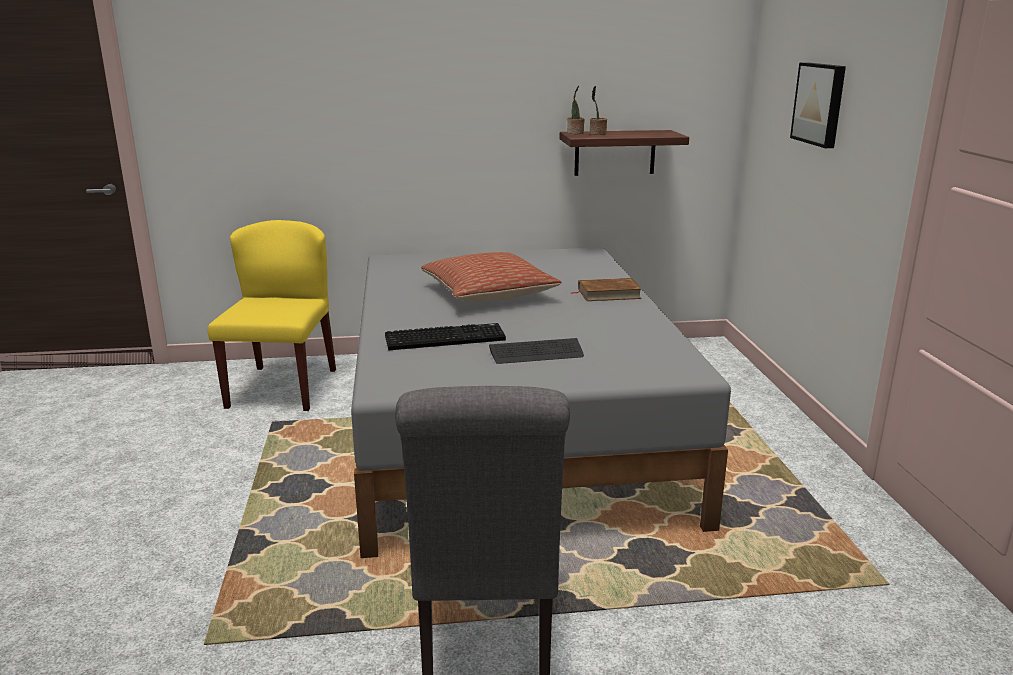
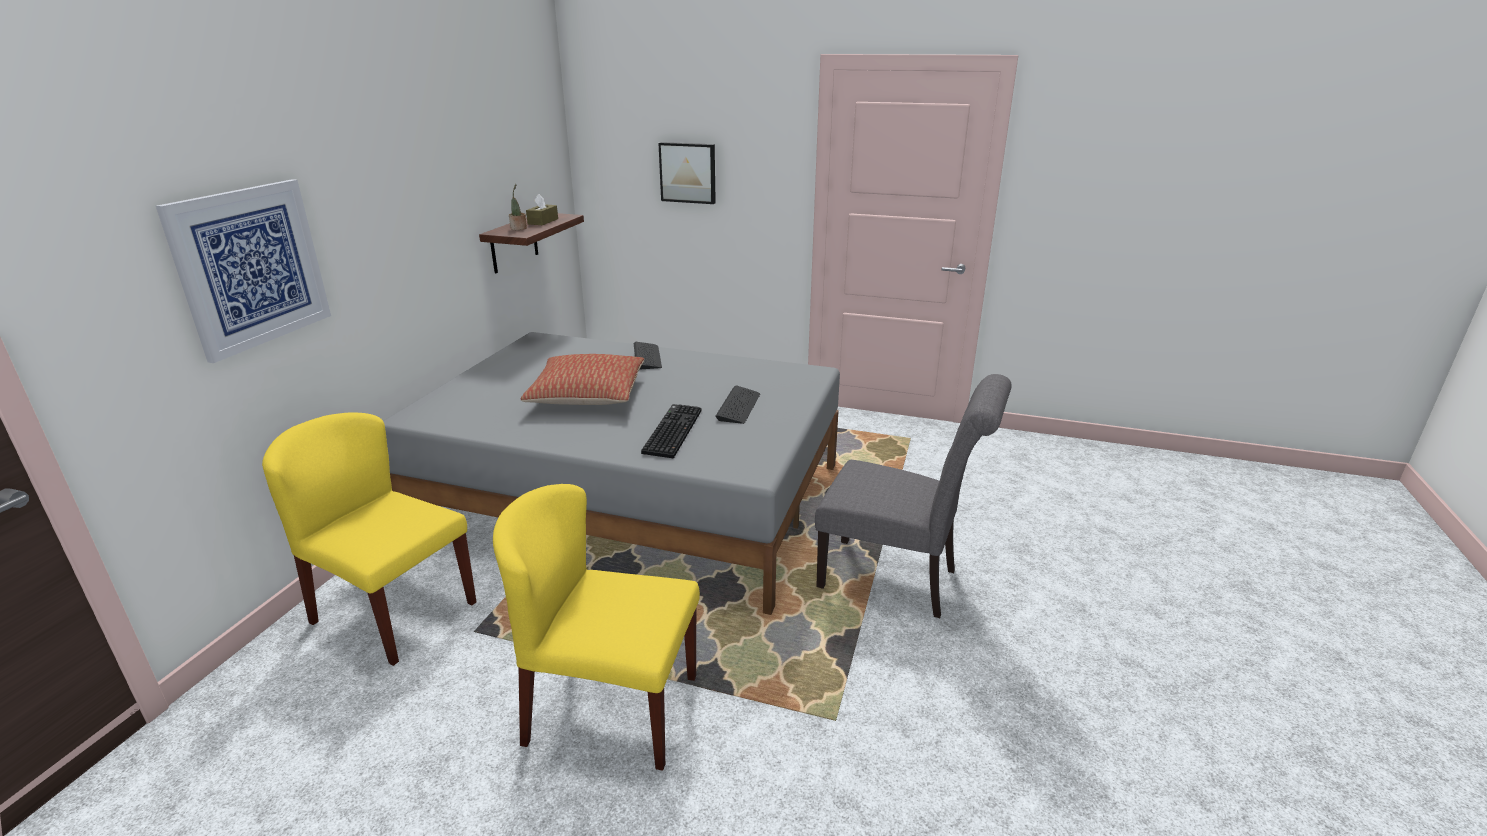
camera: 65 degrees left, 5 degrees up
(196, 508) = (611, 709): none -> yellow chair
(295, 101) = (251, 267): none -> picture
(575, 133) = (500, 232): potted plant -> none
(608, 294) = (647, 357): brown book -> keyboard
(636, 134) = (543, 221): none -> brown tissue box

